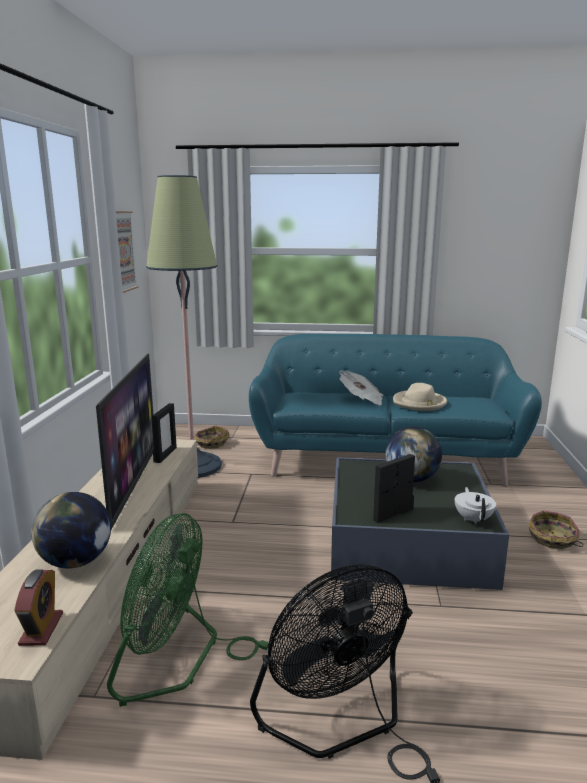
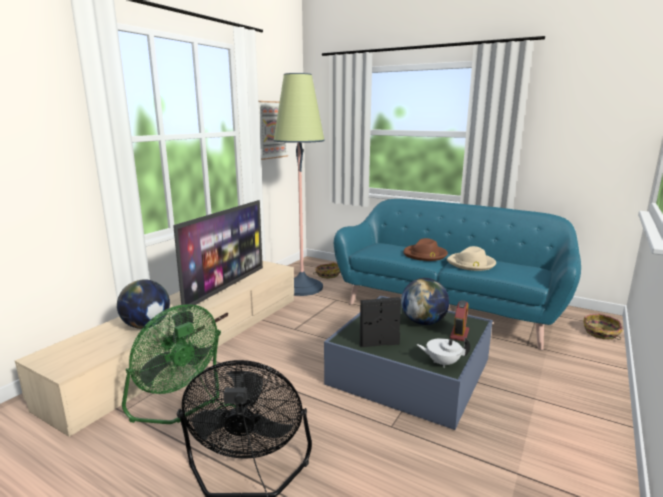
camera: 25 degrees right, 0 degrees up
(41, 629) = (91, 358): alarm clock -> alarm clock (459, 334)
(165, 455) = (263, 273): picture frame -> none
(361, 400) = (425, 255): newspaper -> brown hat
(473, 519) = (442, 363): white teapot -> white teapot turned 105 degrees counterclockwise
(552, 539) = (545, 403): basket -> basket (601, 333)

